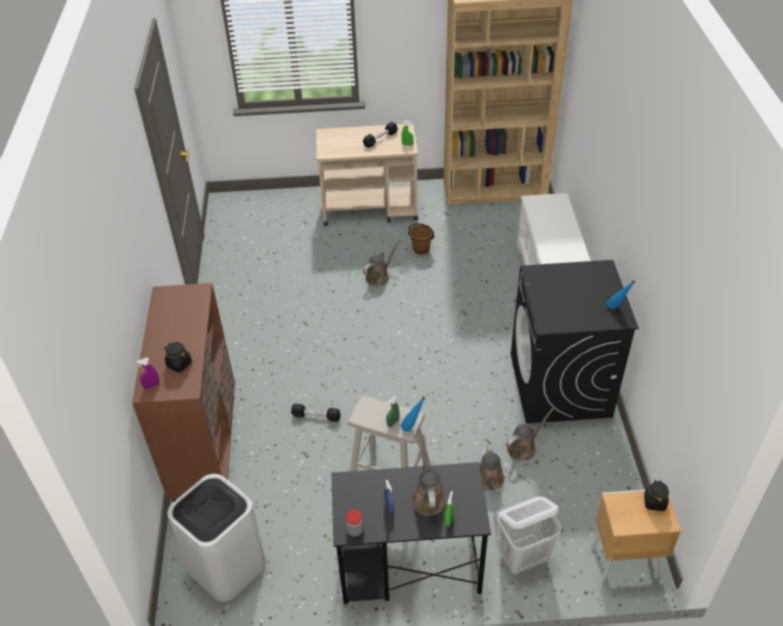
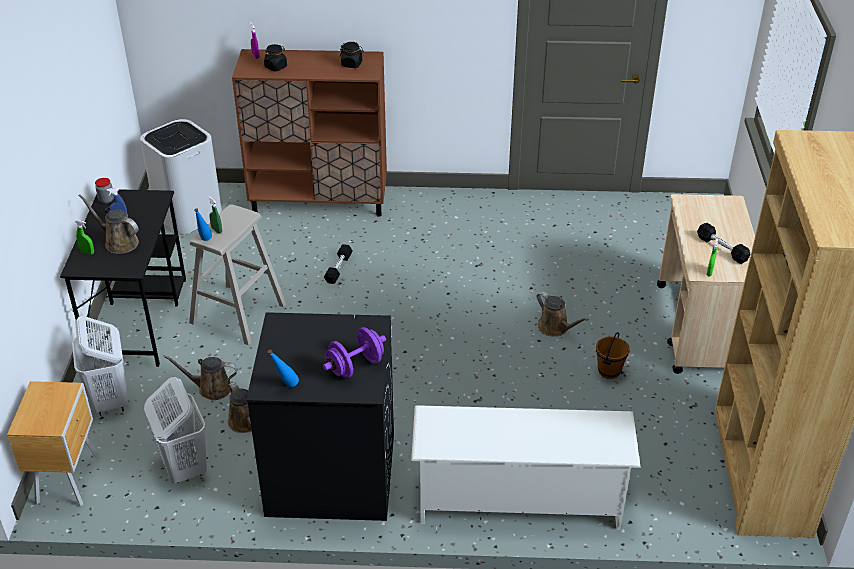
camera: 95 degrees right, 5 degrees down
(428, 496) = (118, 242): brown watering can -> brown watering can turned 150 degrees counterclockwise
(582, 276) = (355, 366): none -> purple dumbbell
(582, 479) = (184, 467): none -> white laundry basket
(654, 502) = (50, 421): black jar -> black jar (352, 64)

